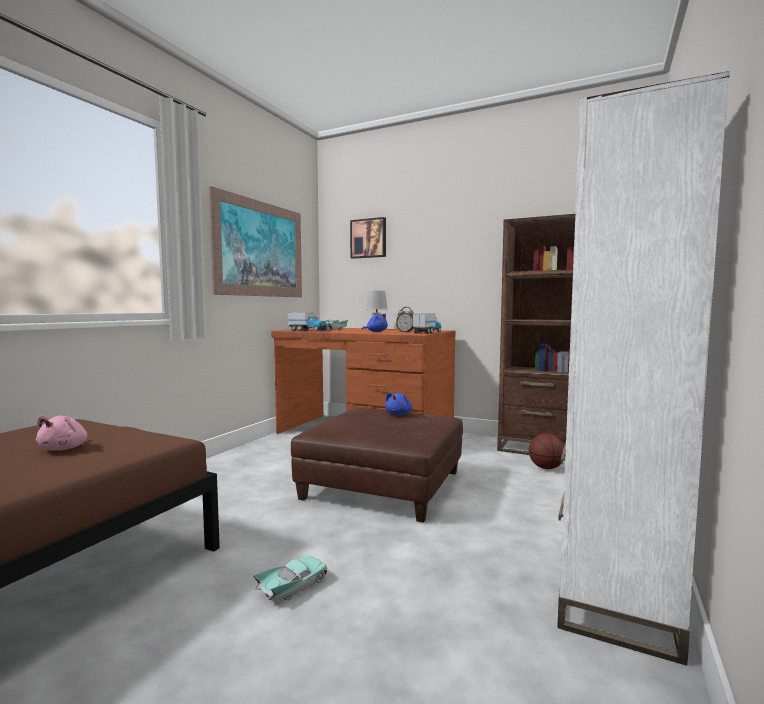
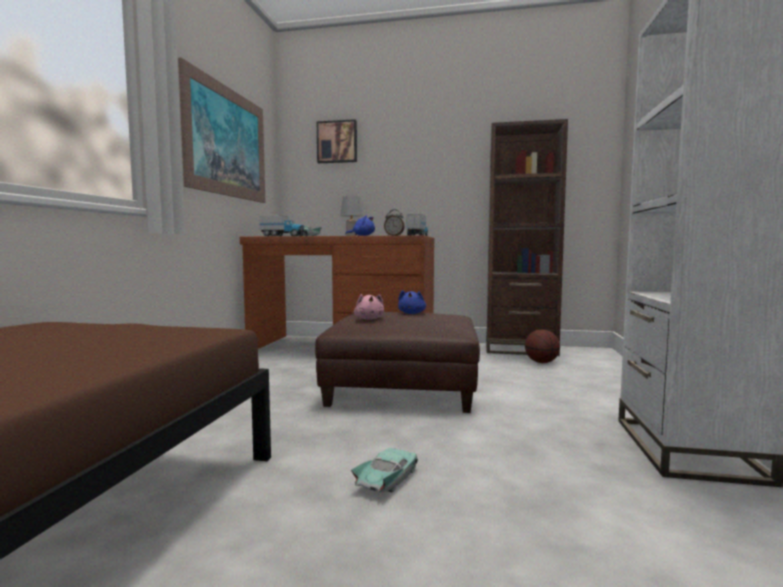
camera: 15 degrees left, 0 degrees up
(65, 448) = (84, 341): pink plush toy -> pink plush toy (369, 319)

